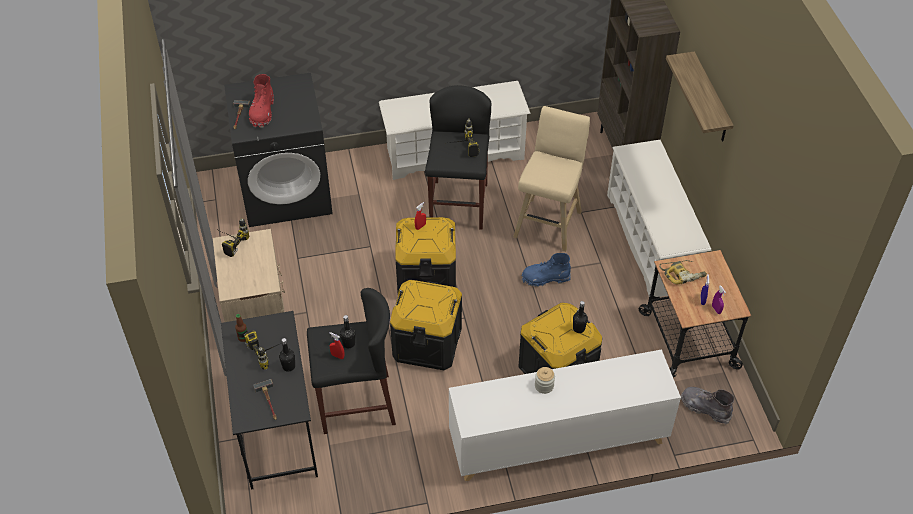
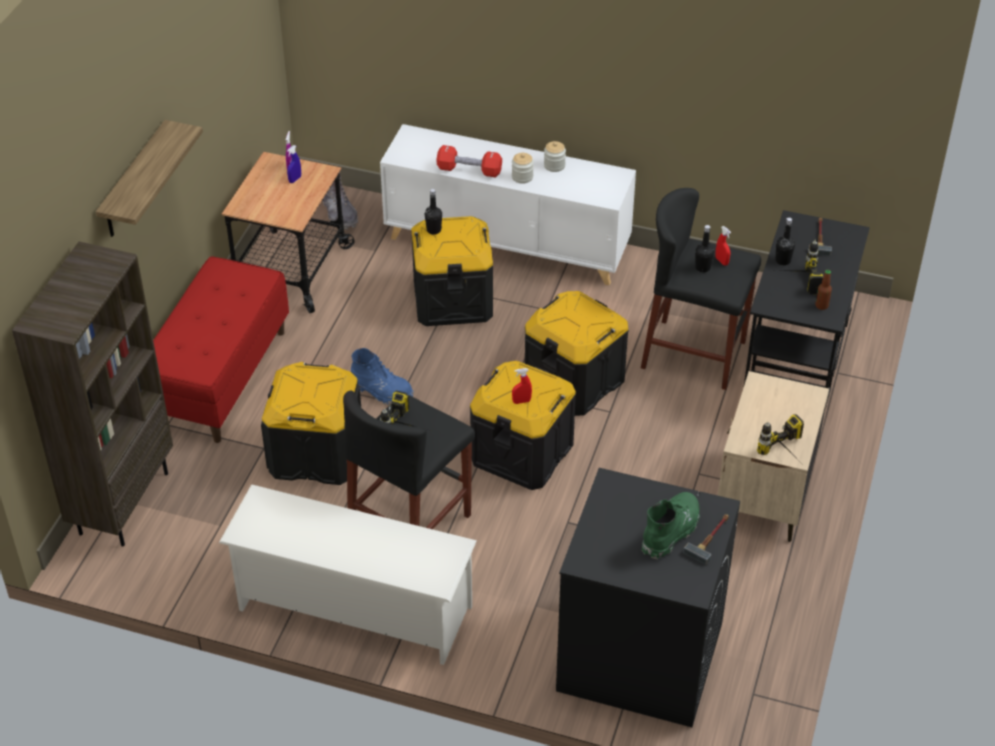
camera: 150 degrees left, 5 degrees down
(262, 112) = (671, 531): red boot -> green boot
(528, 410) = (554, 165): none -> jar
(549, 222) = (315, 453): beige stool -> black storage box
(589, 373) = (469, 170): none -> red dumbbell
(651, 242) = (219, 377): white shoe rack -> red bench
(682, 274) = (287, 208): power drill -> none

